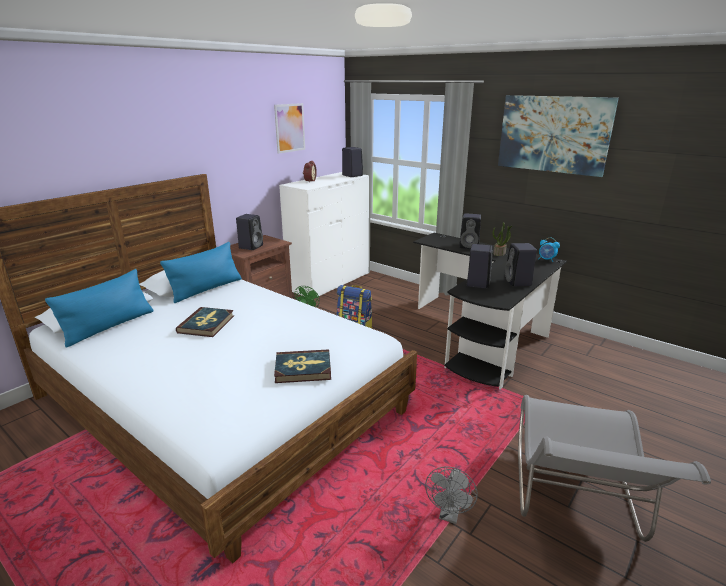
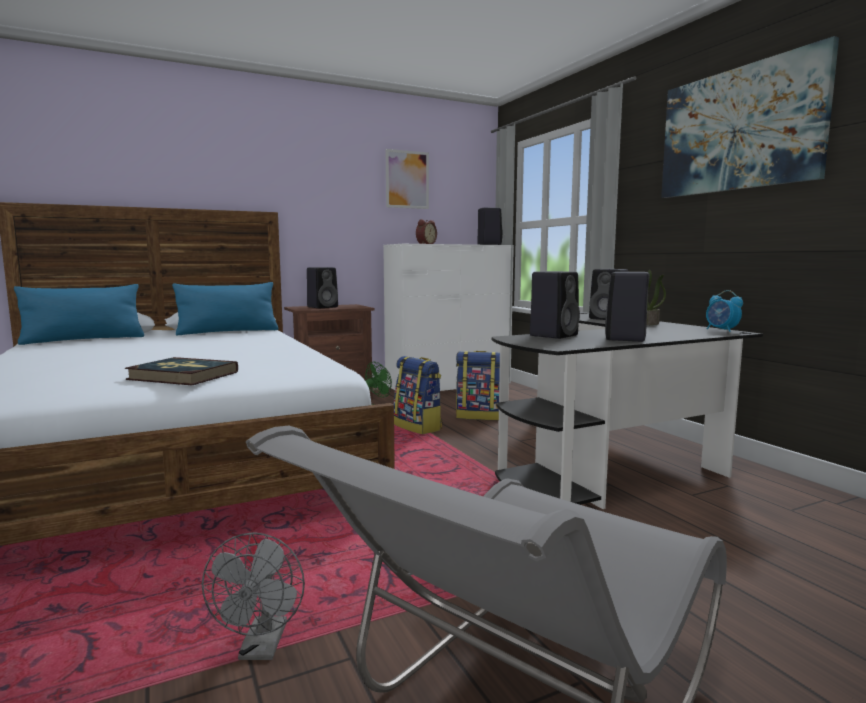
camera: 25 degrees right, 15 degrees down
(206, 324) = (168, 345): book -> none
(381, 311) = (479, 416): none -> backpack
(449, 515) = (261, 648): grey fan -> grey fan turned 45 degrees counterclockwise

